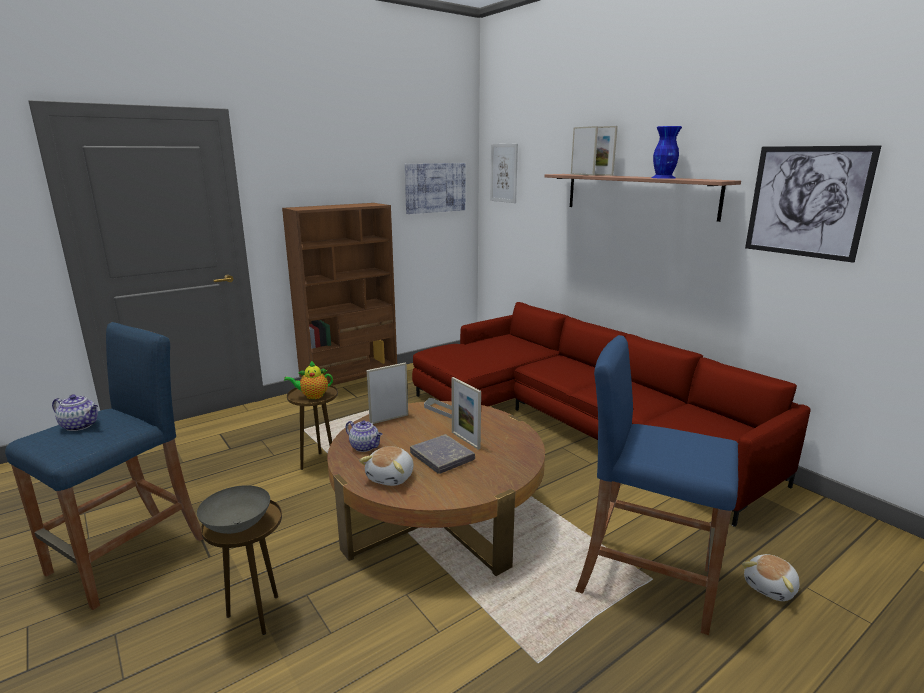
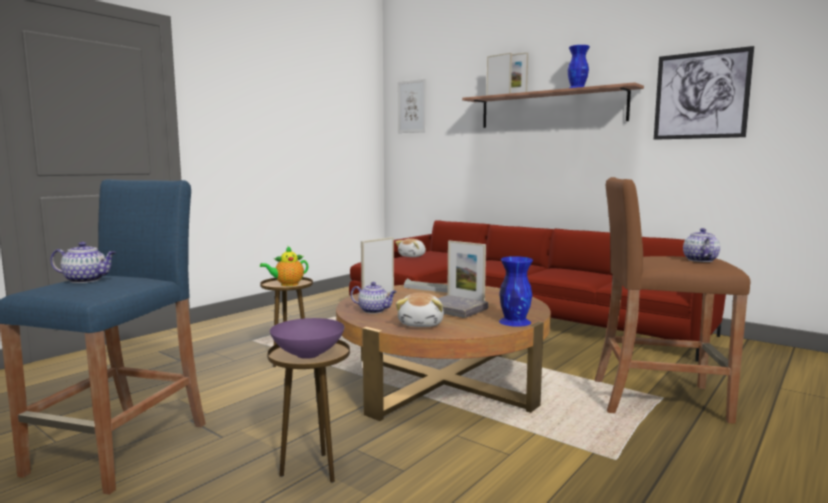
camera: 15 degrees left, 10 degrees down
(236, 526) = (307, 355): grey bowl -> purple bowl
(351, 387) = (280, 310): brown bookcase -> none
(435, 187) = (349, 118): picture -> none
(485, 486) = (514, 321): none -> blue vase
(646, 580) = (658, 399): blue stool -> brown stool
(694, 453) = (699, 260): none -> teapot
(771, 588) = (756, 391): plush toy -> plush toy (412, 256)

